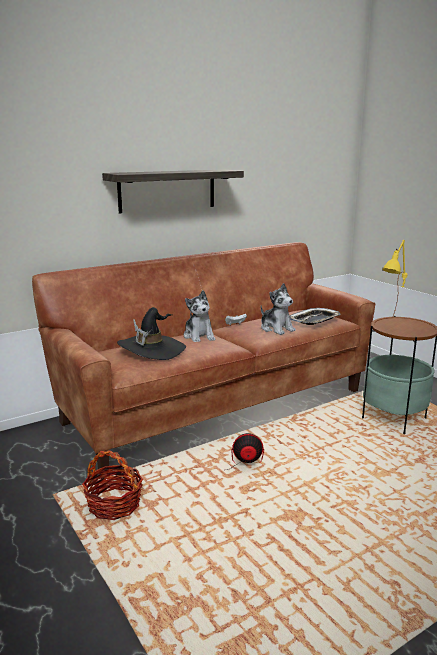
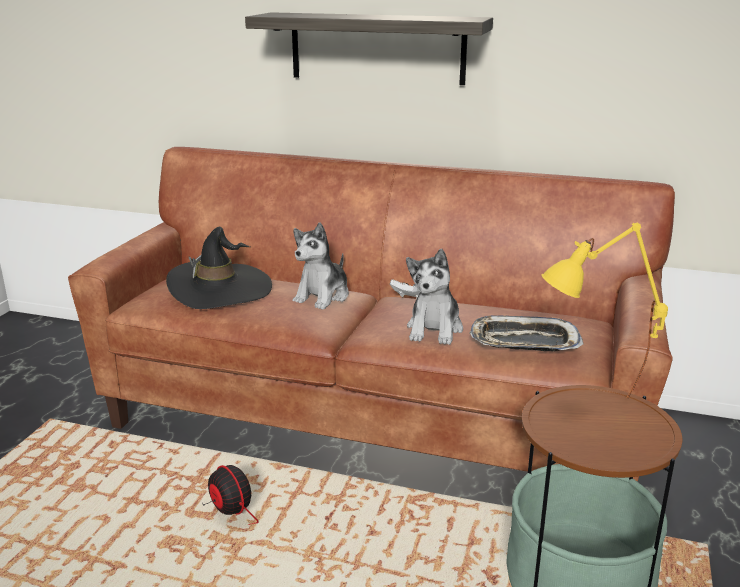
camera: 50 degrees right, 5 degrees up
(114, 505) = (60, 464): basket -> none

